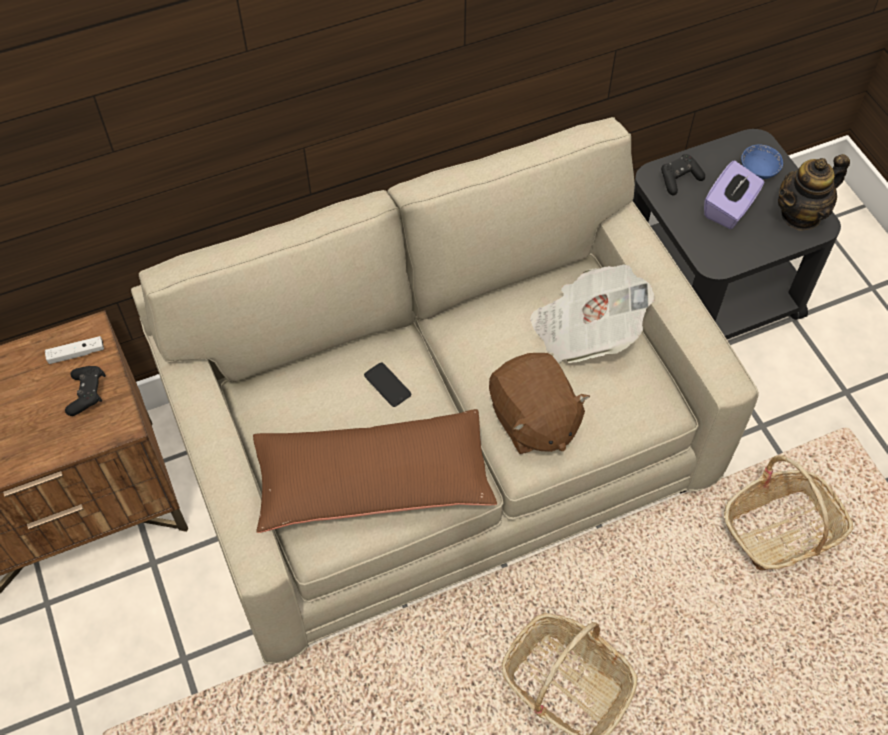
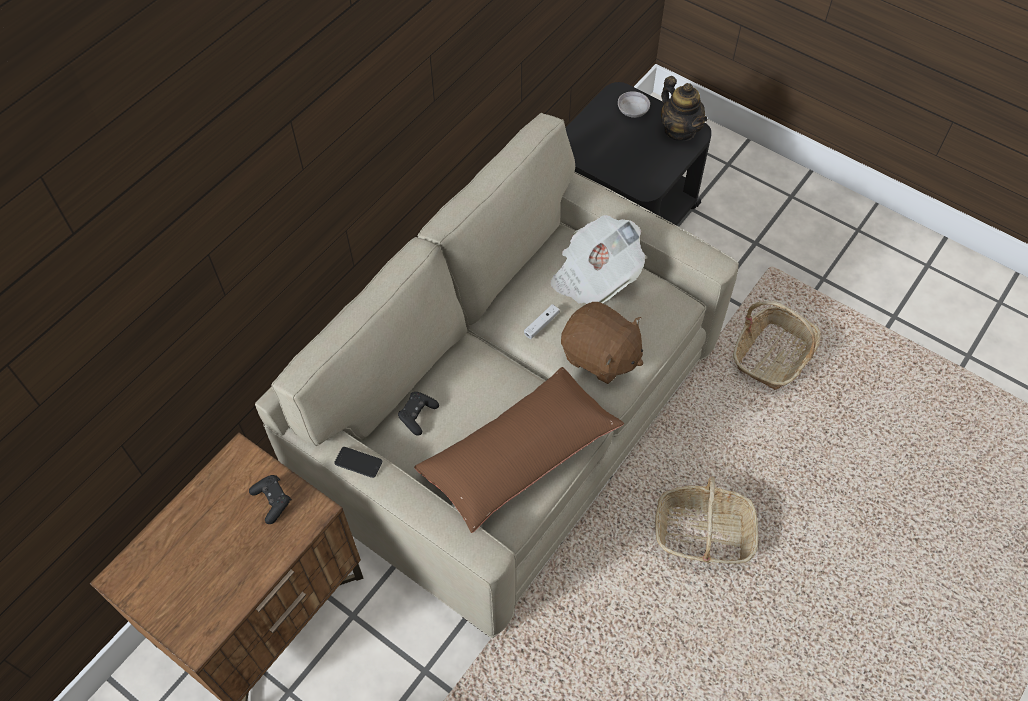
camera: 30 degrees left, 0 degrees up
(76, 354) = (240, 476): white game controller -> white game controller (541, 324)
(387, 385) = (483, 383): phone -> phone (358, 462)
(679, 179) = (584, 141): black game controller -> black game controller (417, 416)
(729, 209) = (631, 147): purple tissue box -> none
(758, 170) = (632, 111): blue bowl -> grey bowl
(801, 215) = (679, 130): teapot -> teapot turned 60 degrees counterclockwise

